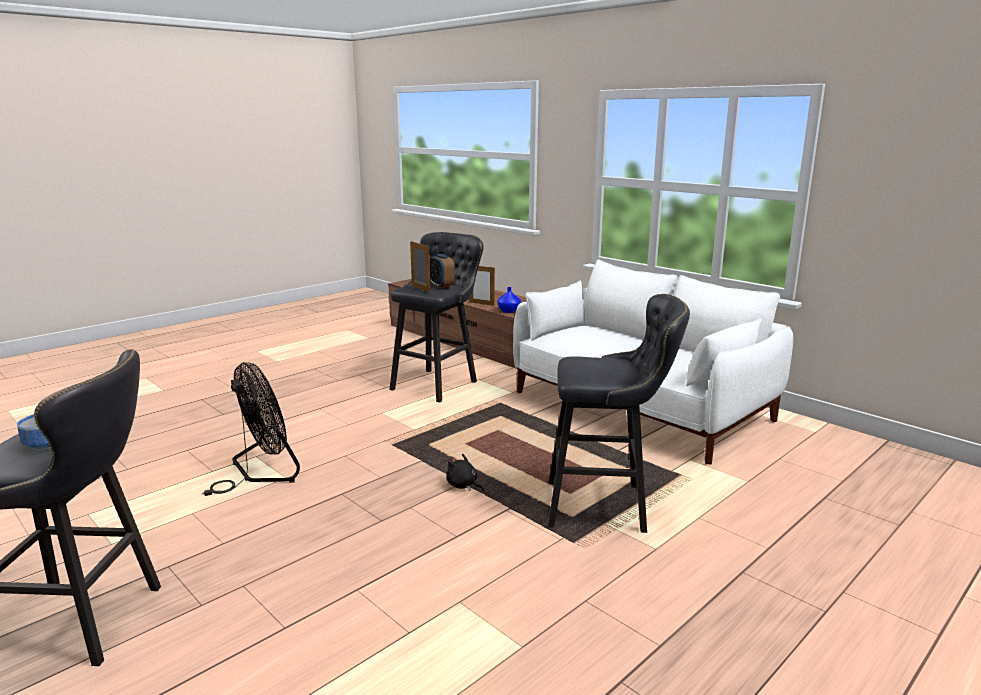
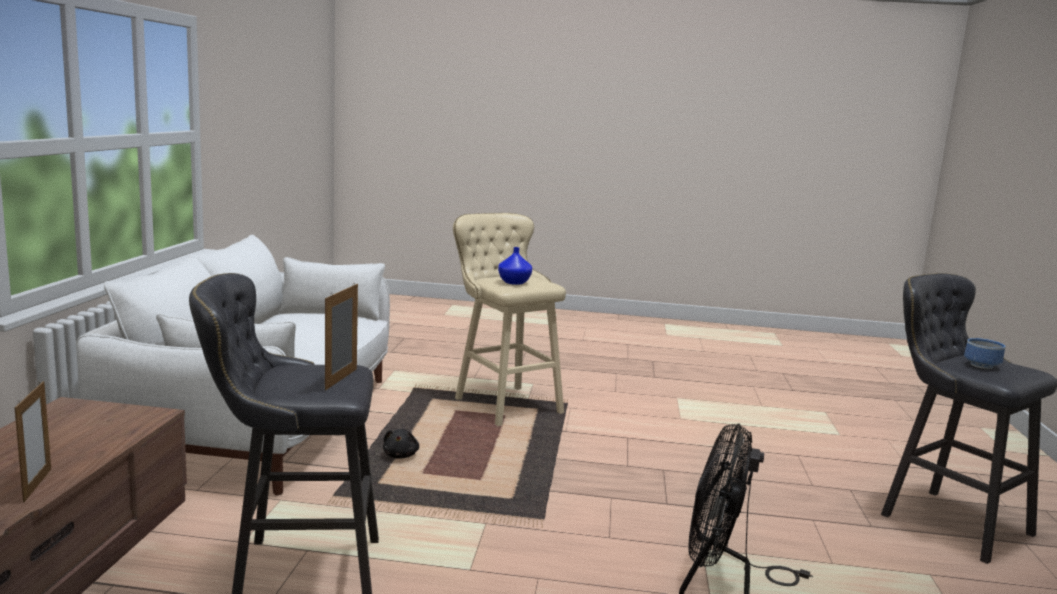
camera: 130 degrees left, 5 degrees down
(441, 286) = (301, 371): alarm clock -> none
(463, 485) = (559, 456): black plush toy -> black plush toy (401, 455)
(509, 311) = (99, 446): blue vase -> blue vase (515, 282)
(610, 506) = (501, 401): black stool -> beige stool

